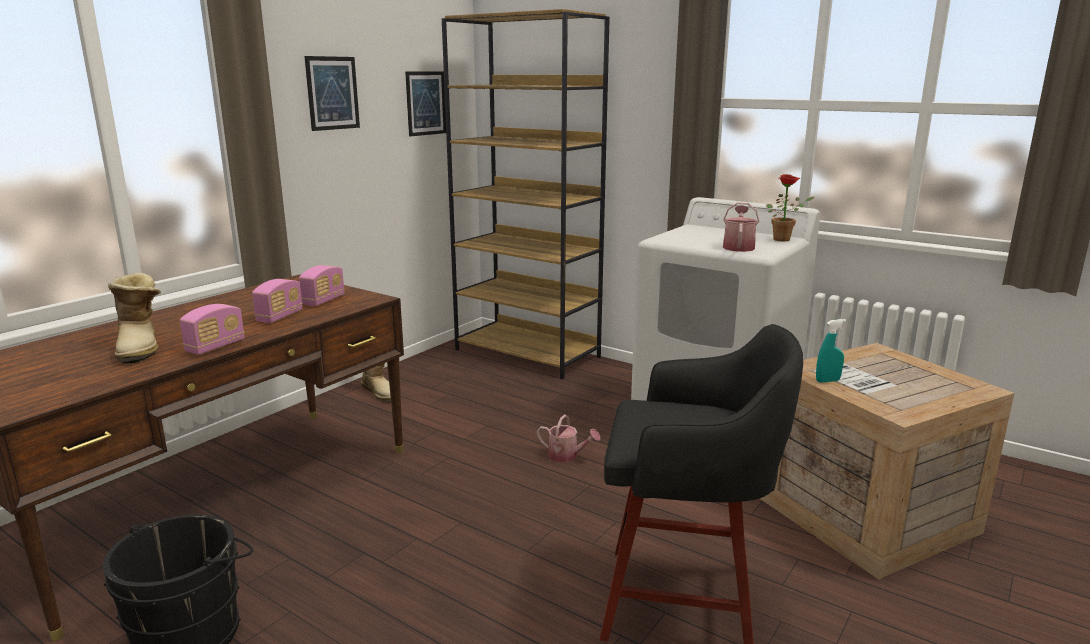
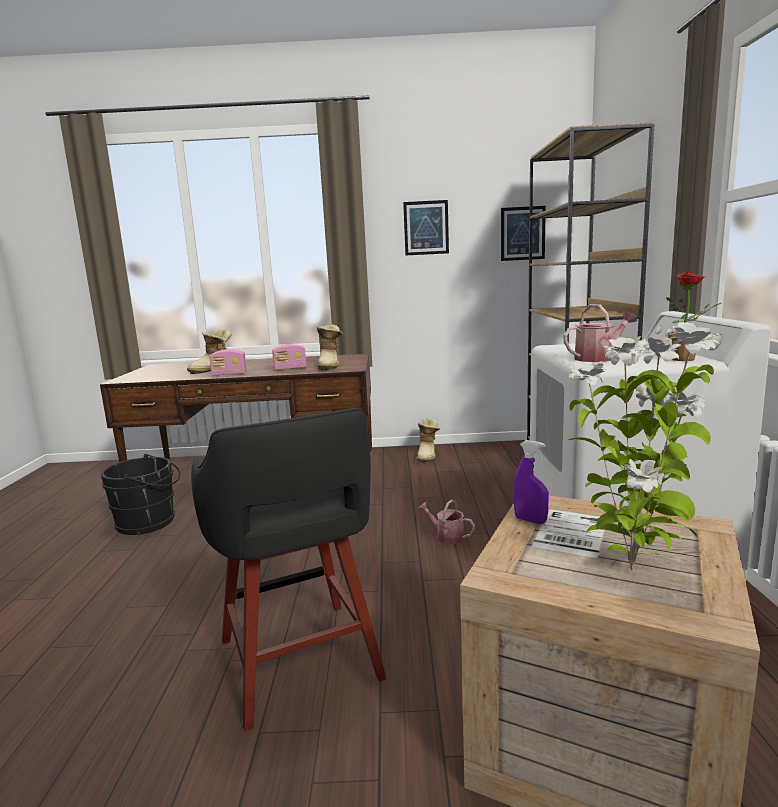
camera: 55 degrees right, 5 degrees down
(324, 300) = (330, 365): radio -> boot
(567, 456) = (446, 536): watering can -> watering can turned 135 degrees clockwise
(827, 381) = (530, 520): turquoise spray bottle -> purple spray bottle
(918, 383) = (633, 569): none -> potted plant

